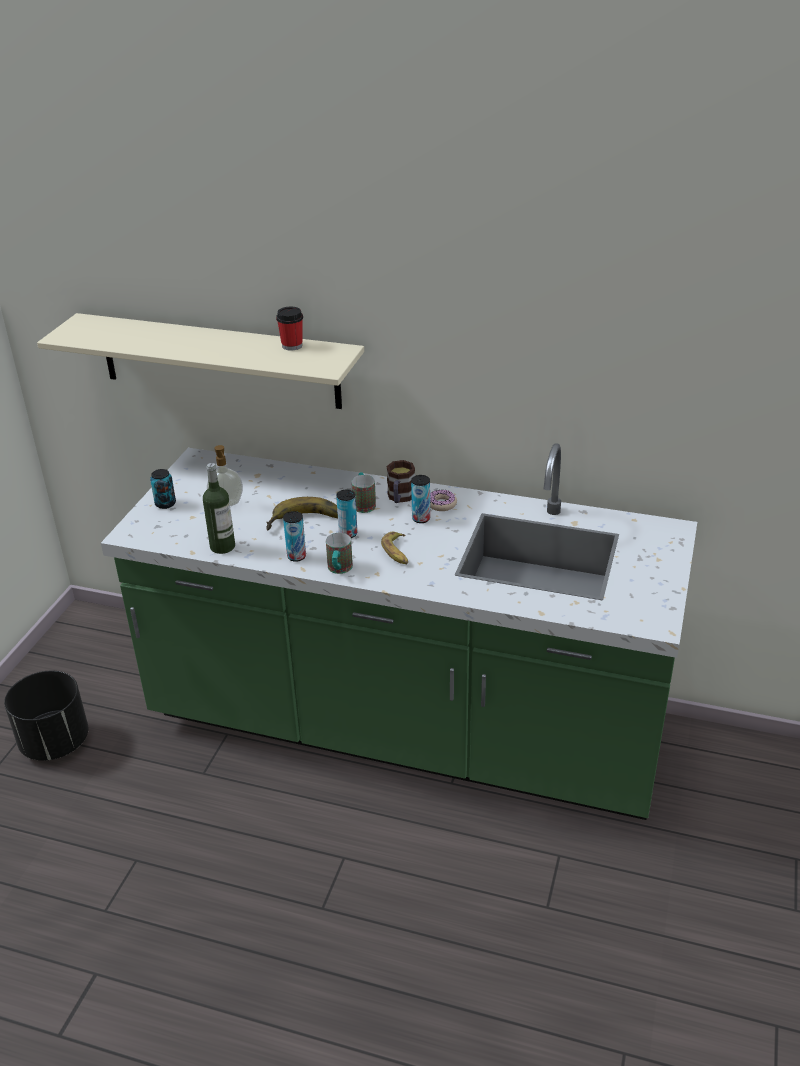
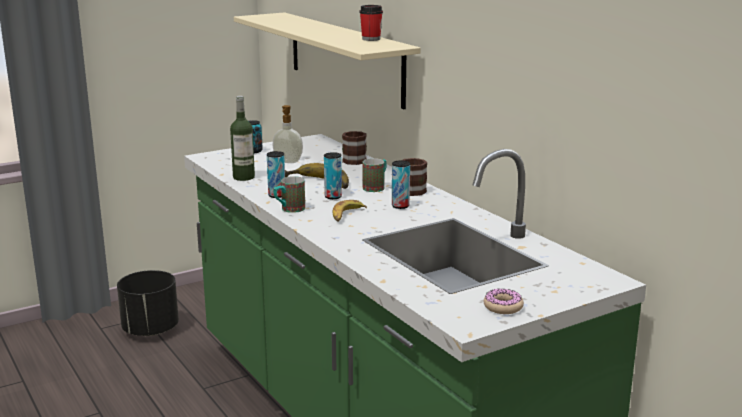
camera: 40 degrees right, 15 degrees down
(282, 473) = (353, 159): none -> mug
(441, 504) = (432, 204): donut -> donut (503, 307)

